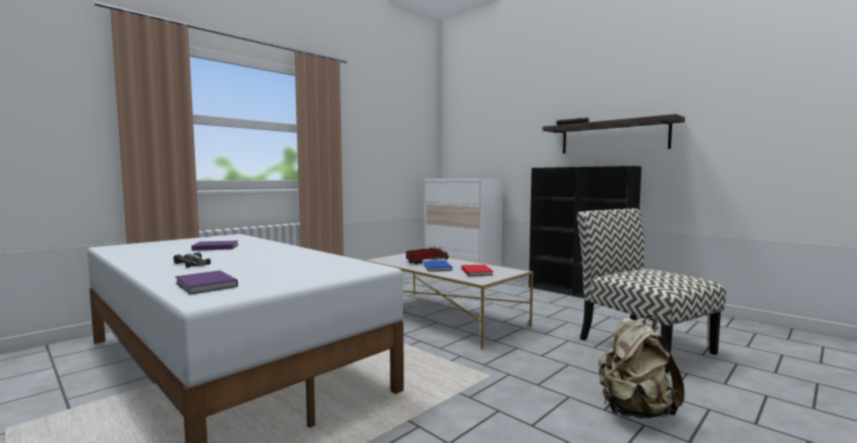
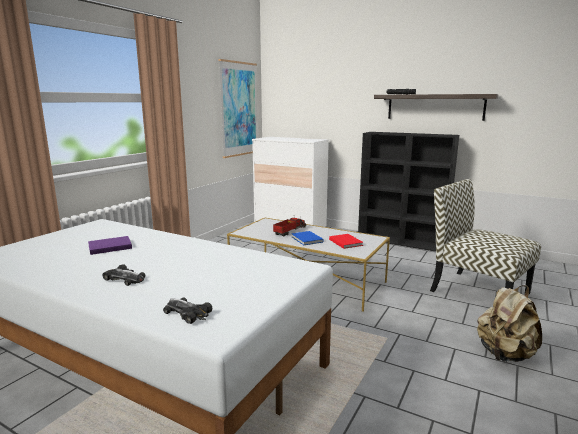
camera: 15 degrees left, 10 degrees up
(205, 285) = (187, 313): purple book -> toy car
(413, 149) = (239, 109): none -> picture

